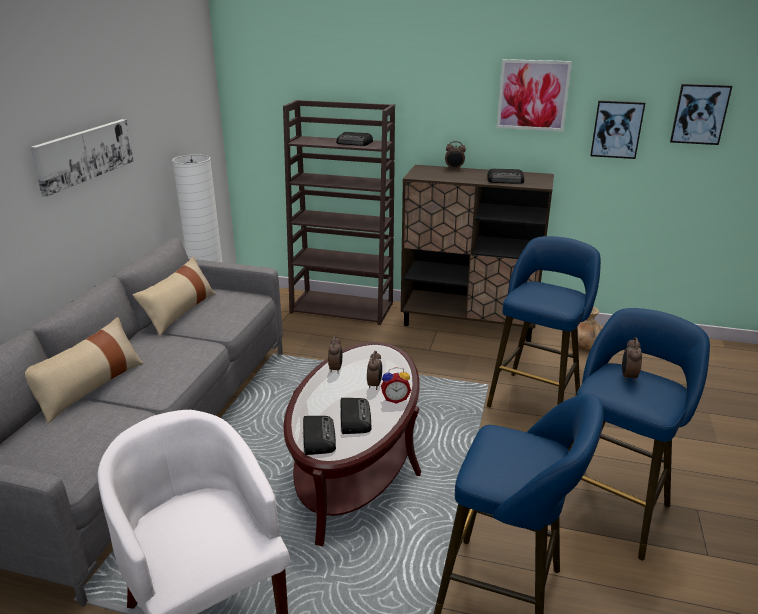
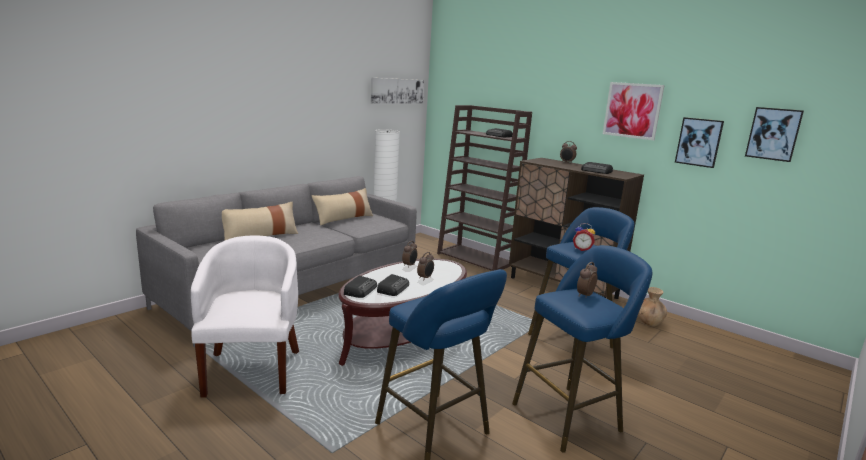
camera: 25 degrees right, 10 degrees down
(84, 154) = (310, 109): picture -> picture (397, 91)
(395, 398) = (430, 287): alarm clock -> alarm clock (582, 249)

